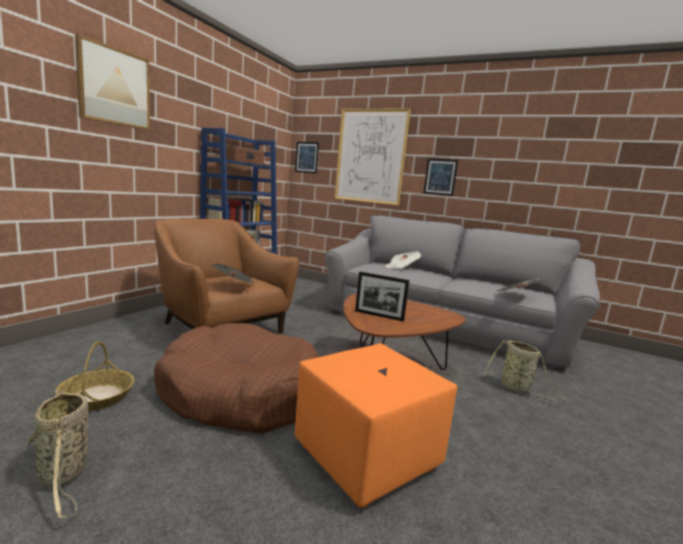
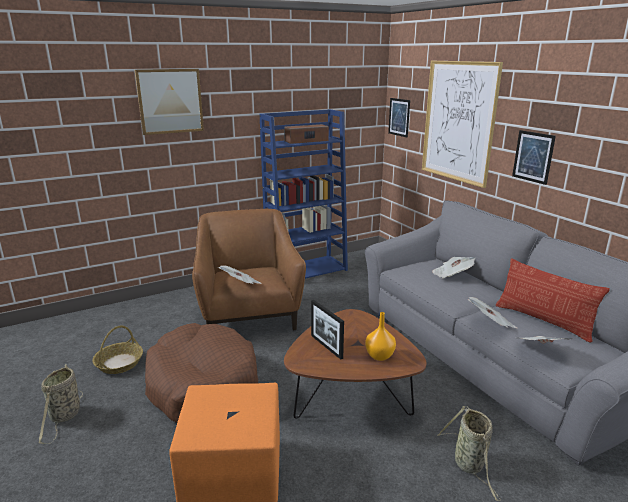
camera: 35 degrees right, 10 degrees up
(426, 315) = (380, 356): none -> orange vase
(469, 287) = (490, 324): none -> newspaper
(490, 283) = (543, 320): none -> pillow

